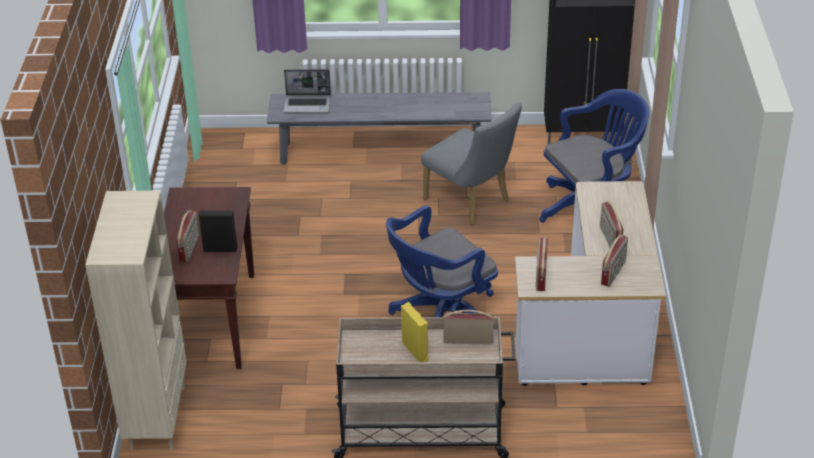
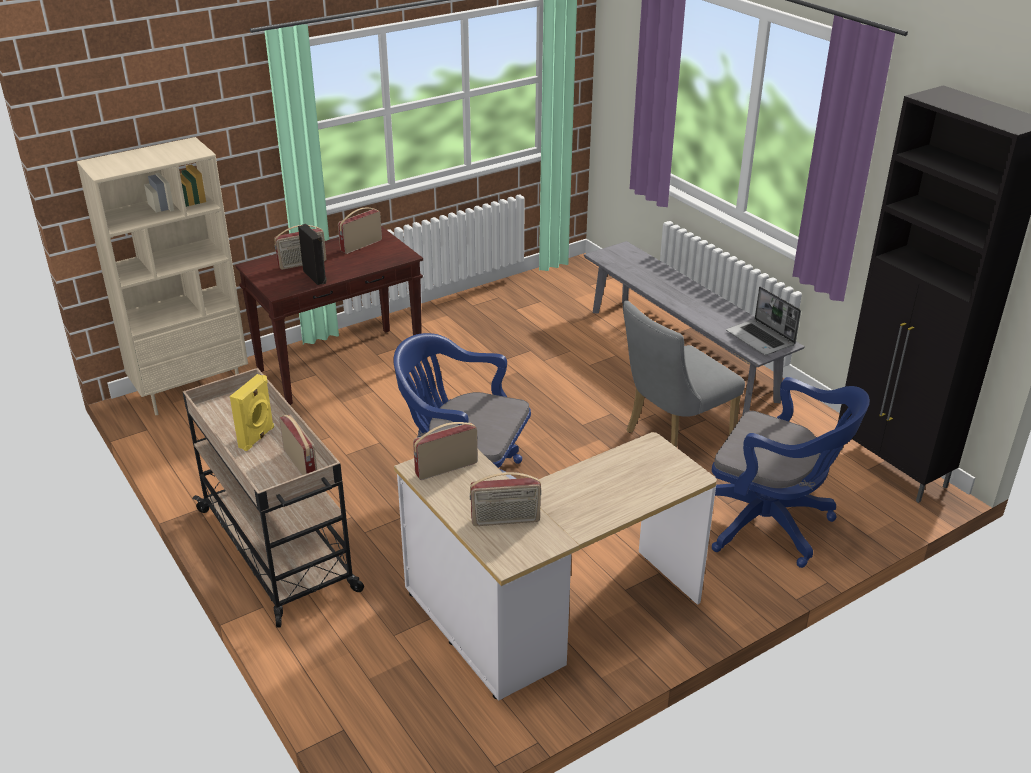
camera: 55 degrees right, 5 degrees down
(308, 104) = (636, 262): laptop -> laptop (761, 339)
(471, 202) = (672, 437): grey chair -> grey chair turned 45 degrees clockwise
(609, 239) = (569, 494): radio -> radio (361, 245)

